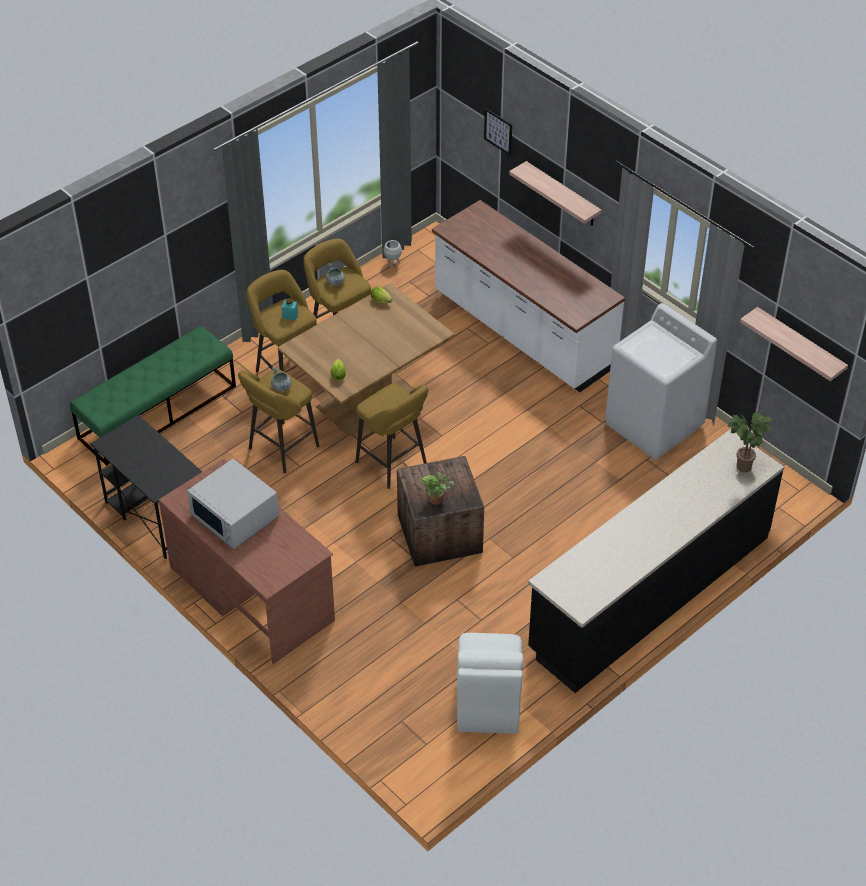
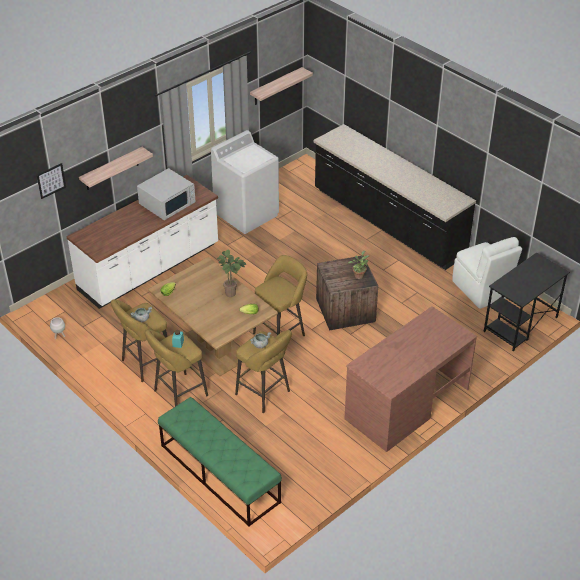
camera: 90 degrees left, 5 degrees down
(155, 516) = (335, 465): black desk -> black desk (520, 325)
(235, 516) = (404, 355): white microwave -> white microwave (167, 203)
(487, 703) = (481, 290): white chair -> white chair turned 60 degrees clockwise
(742, 468) = (346, 137): potted plant -> potted plant (232, 294)

